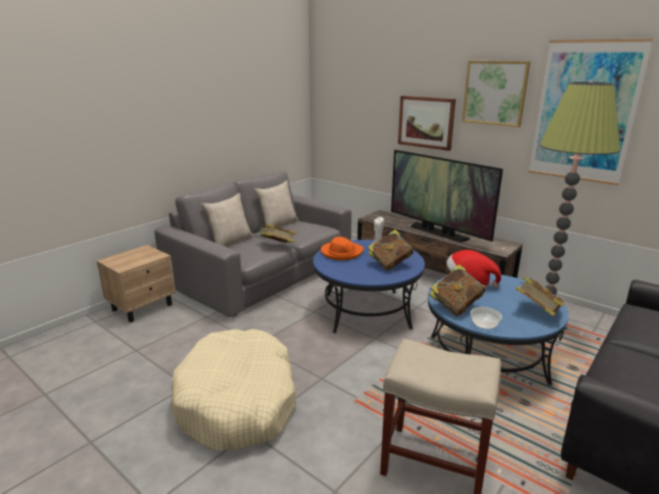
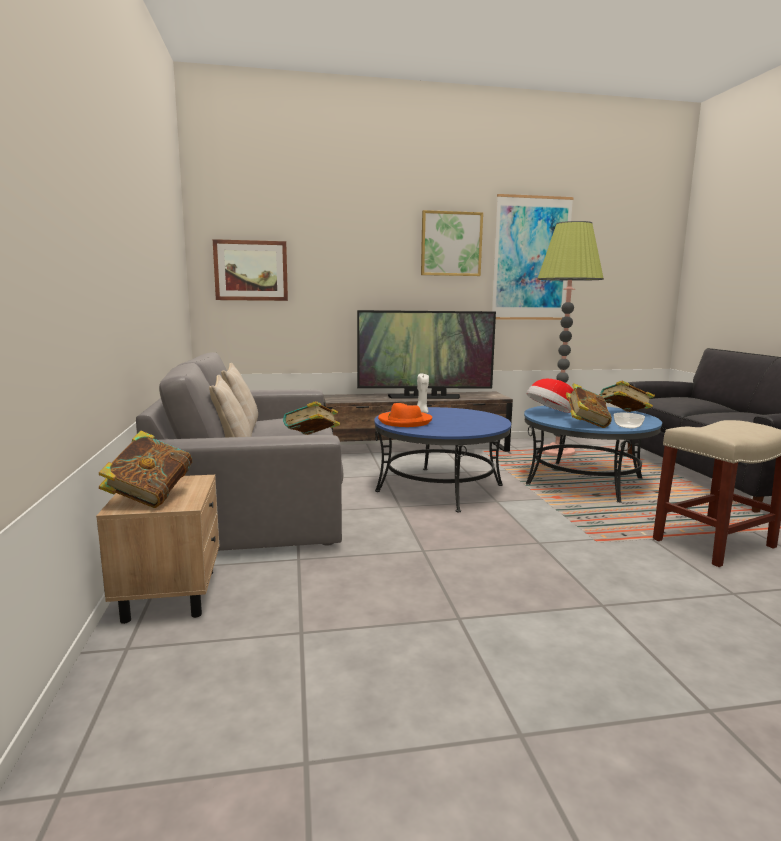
camera: 50 degrees left, 10 degrees down
(238, 401) = (535, 595): beige dog bed -> none
(390, 264) = (468, 418): book -> book (150, 498)
(426, 122) = (376, 279): picture -> picture (251, 270)

